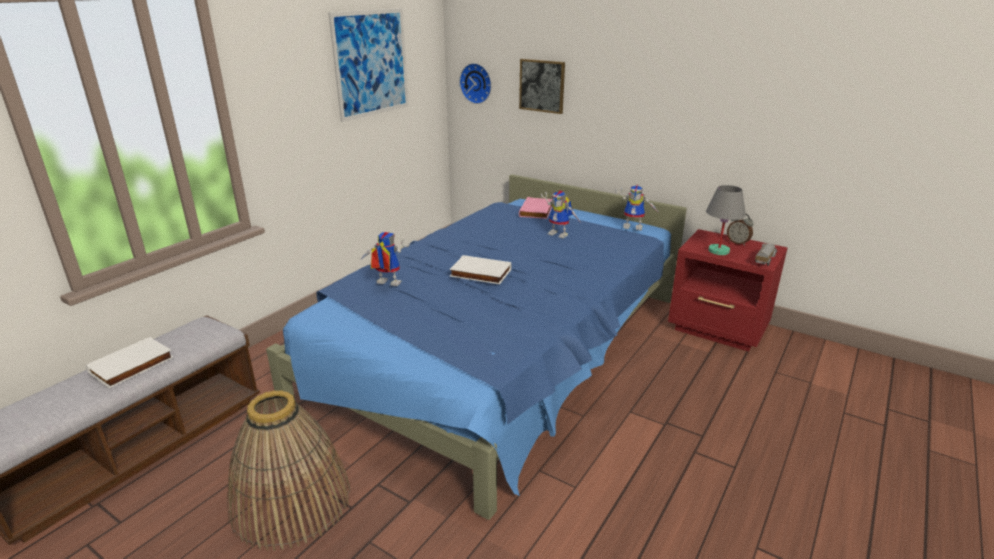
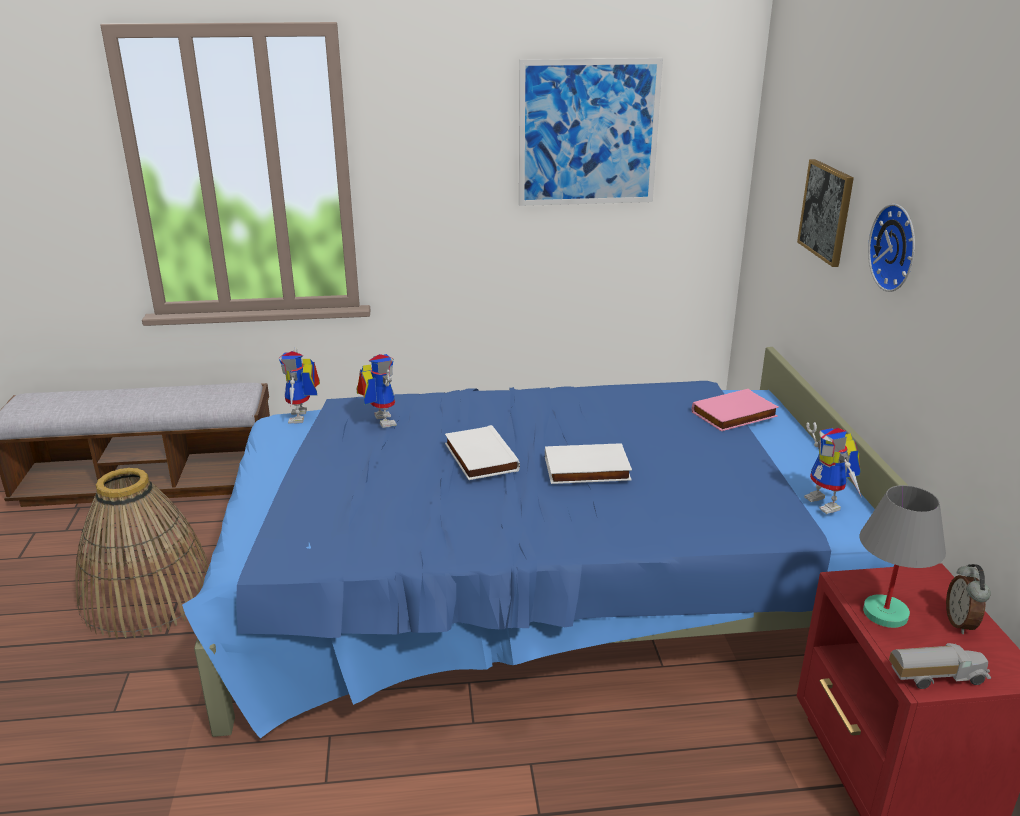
camera: 50 degrees right, 0 degrees up
(132, 366) = (148, 400): white book -> white book (586, 470)
(477, 83) = (772, 187): wall clock -> wall clock (897, 247)
(560, 234) = (690, 460): toy robot -> toy robot (302, 418)

